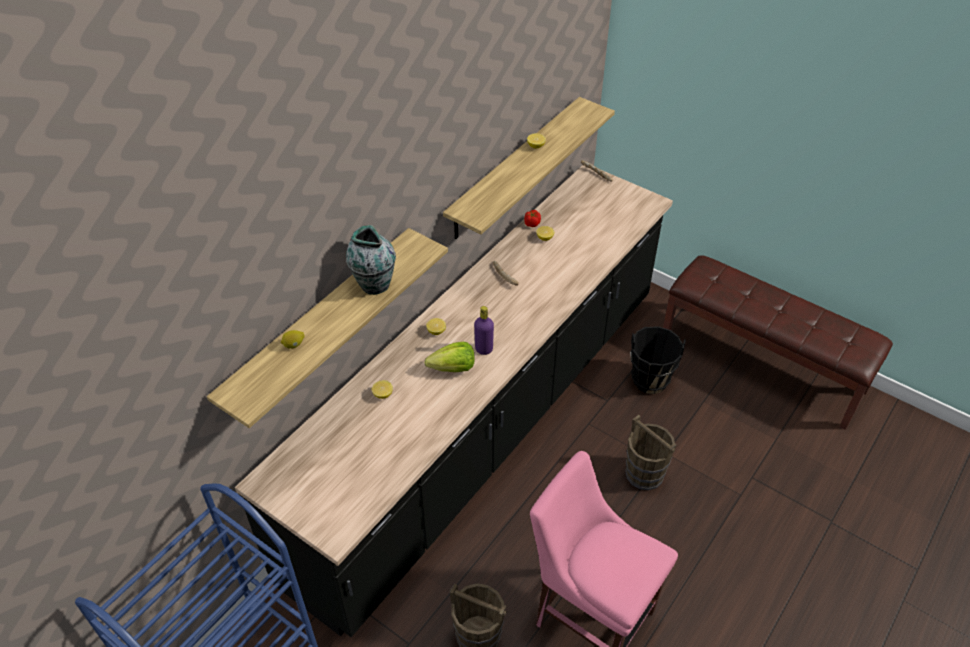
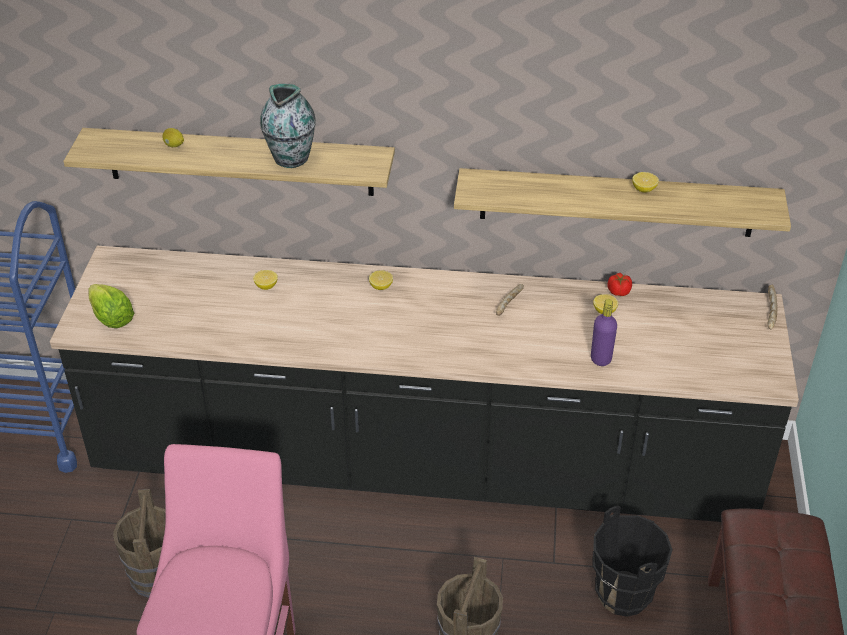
camera: 60 degrees right, 5 degrees down
(453, 368) = (337, 320): lettuce -> lettuce (111, 318)
(484, 349) = (383, 331): purple bottle -> purple bottle (601, 359)

